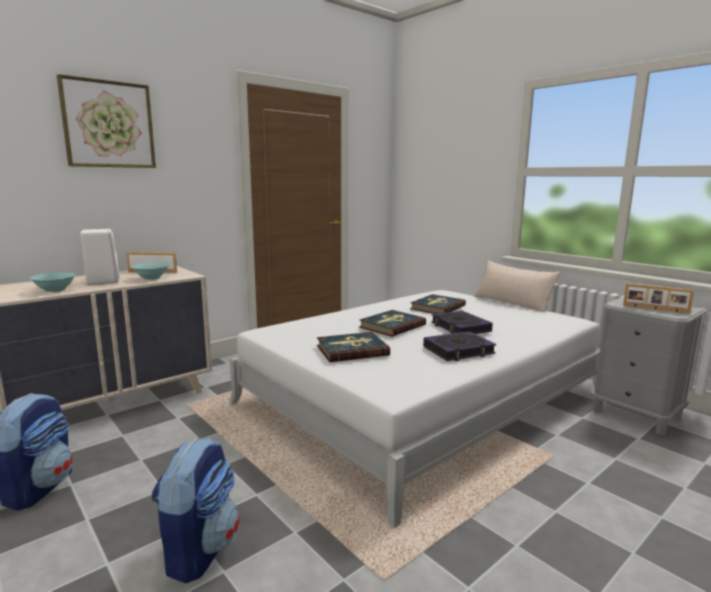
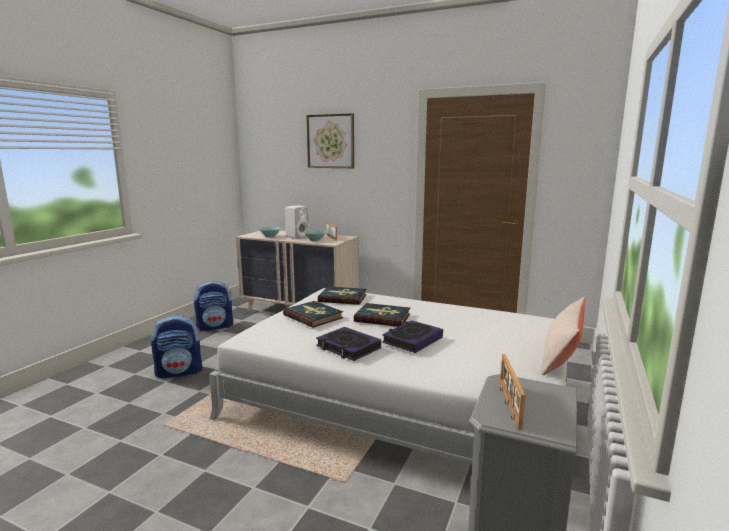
camera: 65 degrees right, 0 degrees up
(437, 307) = (472, 325): book -> book (343, 298)

